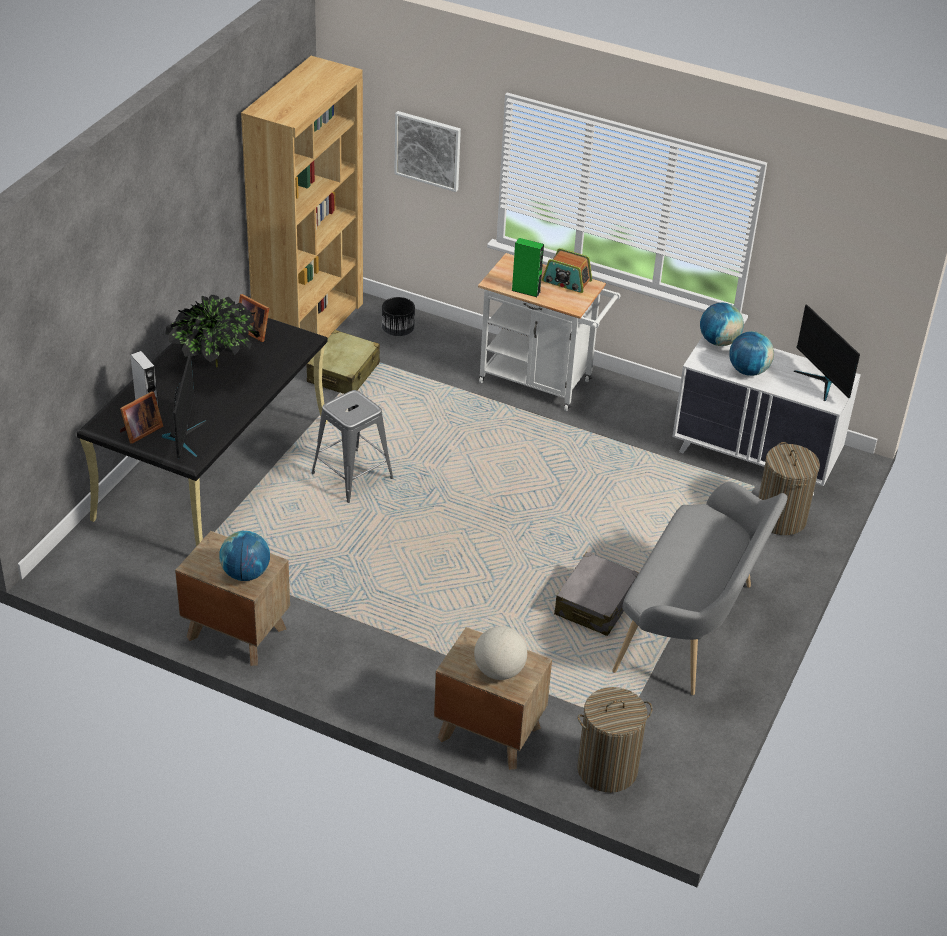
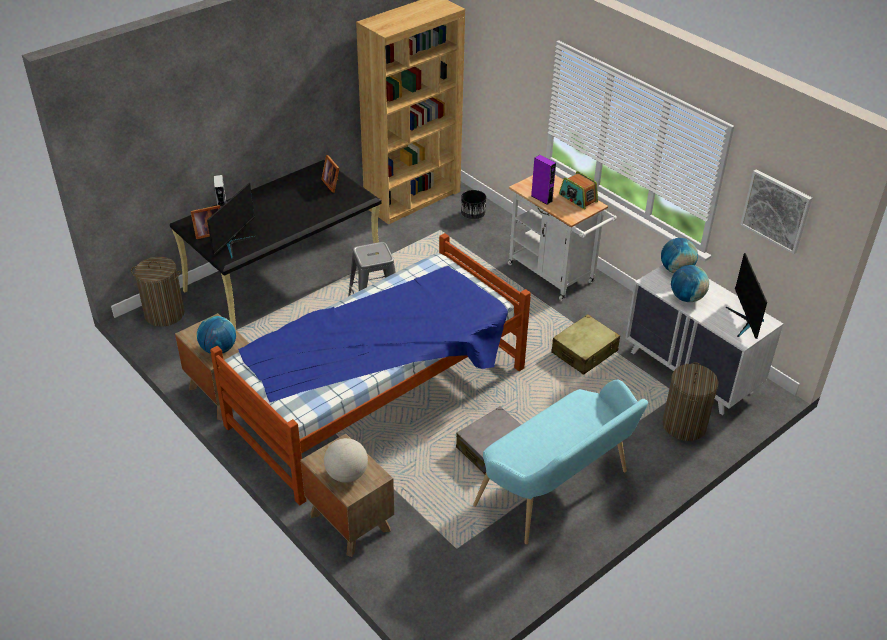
camera: 25 degrees right, 0 degrees up
(214, 366) = (288, 201): potted plant -> none
(343, 373) = (416, 235): beige suitcase -> beige suitcase (584, 352)
(428, 150) = (507, 80): picture -> picture (776, 210)
(430, 582) = (380, 397): none -> bed
(526, 291) = (541, 198): green speaker -> purple speaker
(607, 769) = (421, 581): laundry basket -> laundry basket (165, 314)
(692, 629) = (558, 491): grey bench -> turquoise bench

